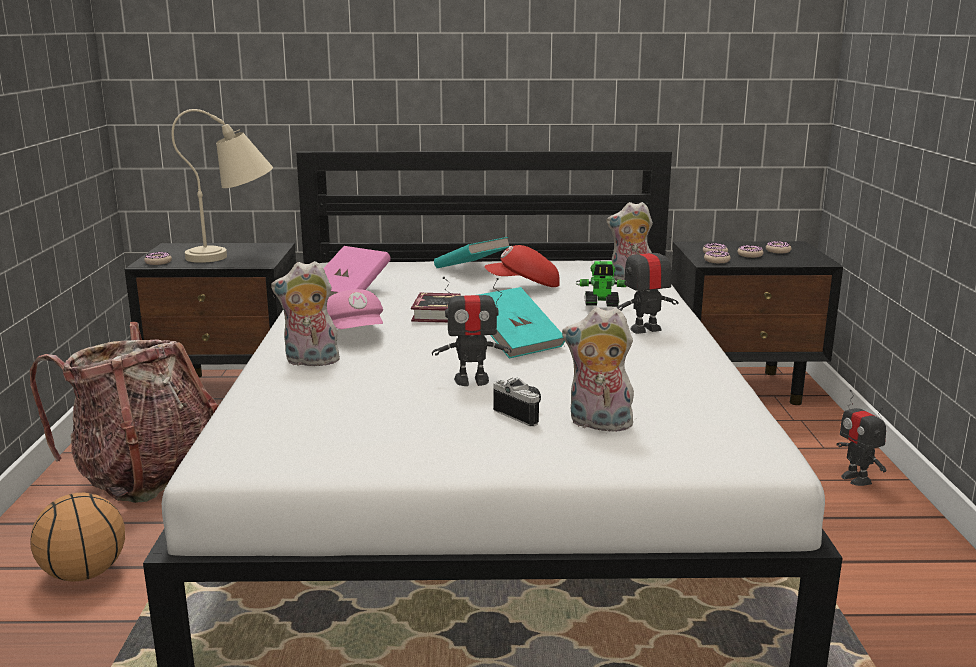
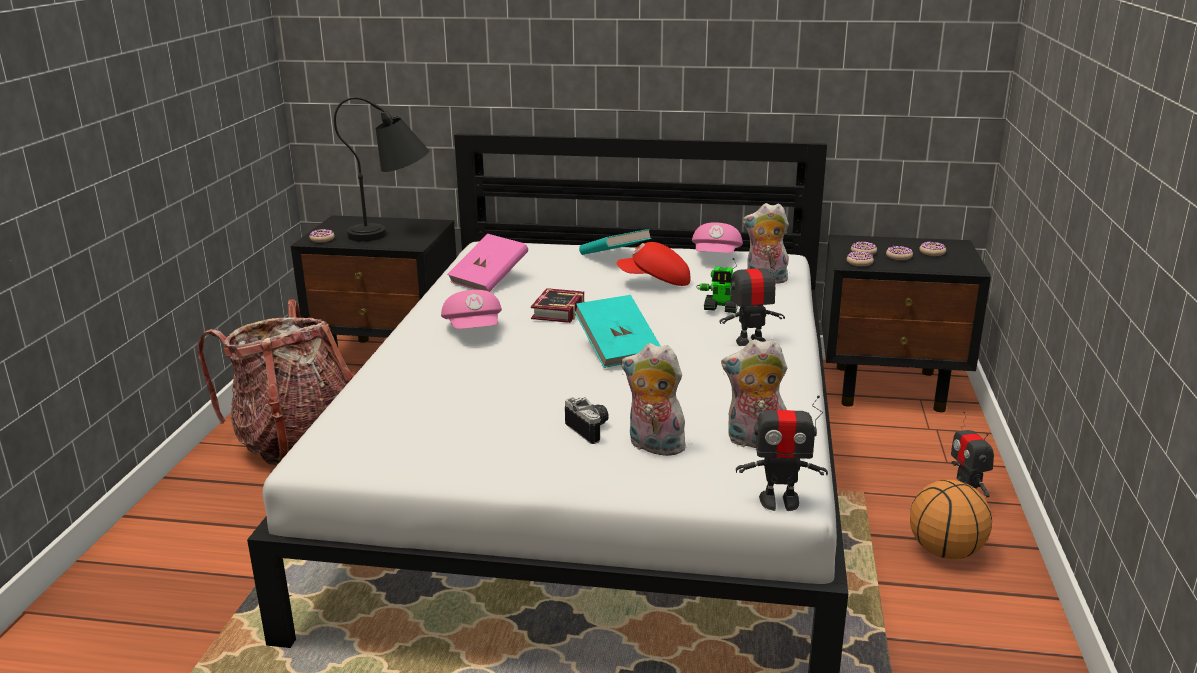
camera: 10 degrees right, 5 degrees up
(85, 574) = (228, 531): basketball -> basketball (946, 551)
(235, 255) = (393, 233): beige table lamp -> black table lamp
(310, 362) = (424, 359): plush toy -> plush toy (754, 442)
(472, 380) = (560, 389): toy robot -> toy robot (779, 501)
(572, 265) = (717, 257): none -> pink cap

